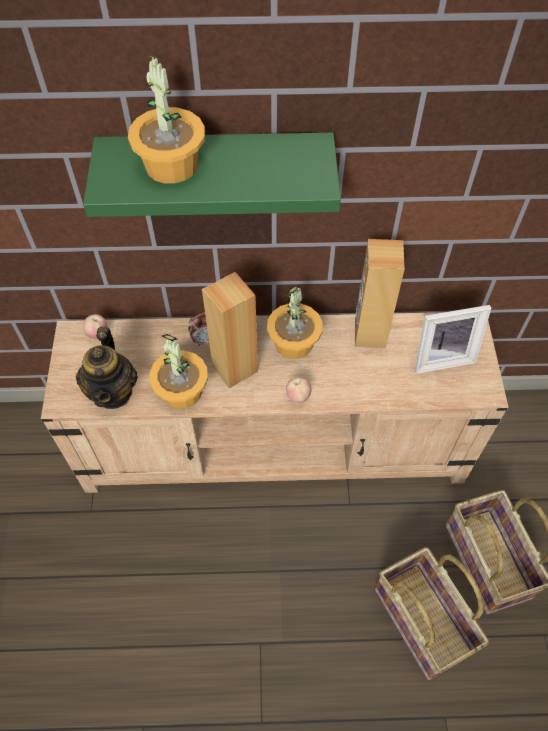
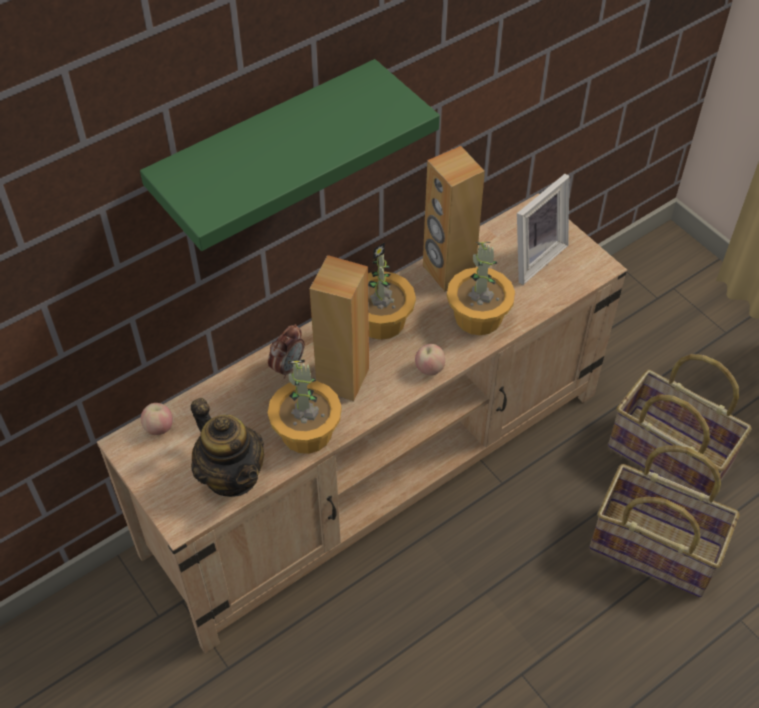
camera: 35 degrees left, 5 degrees down
(171, 165) = (251, 159): potted plant -> potted plant (478, 317)

